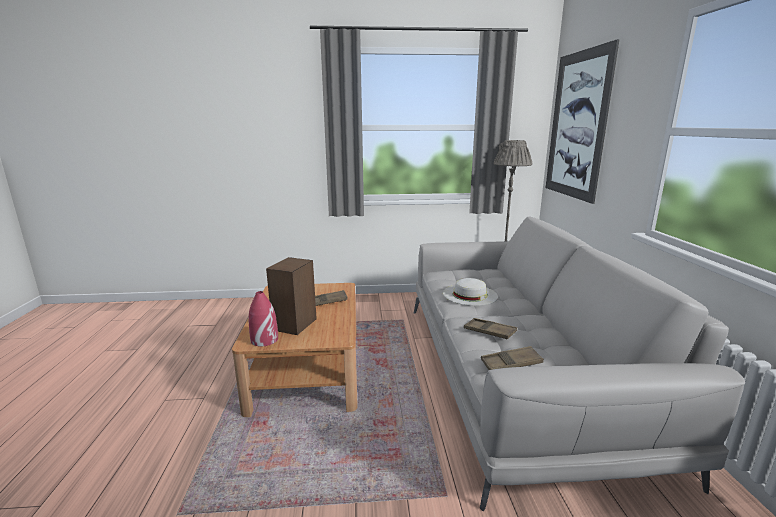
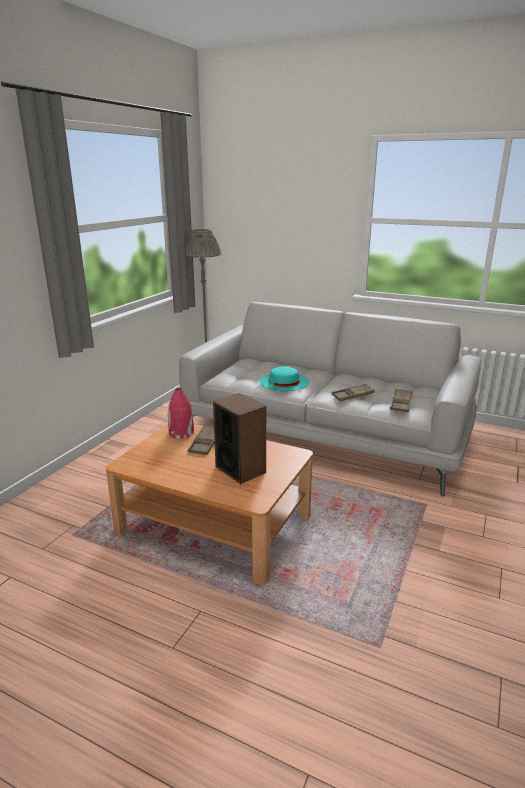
camera: 60 degrees left, 5 degrees up
(264, 340) = (258, 491): red vase -> red vase (181, 433)
(470, 294) = (284, 381): white hat -> turquoise hat
(577, 125) = (254, 213): picture -> none

